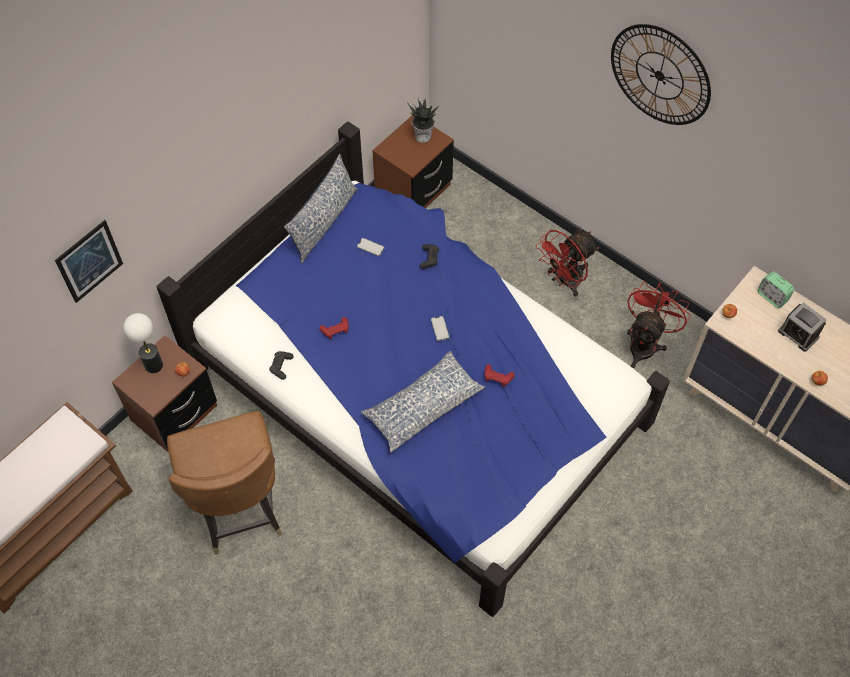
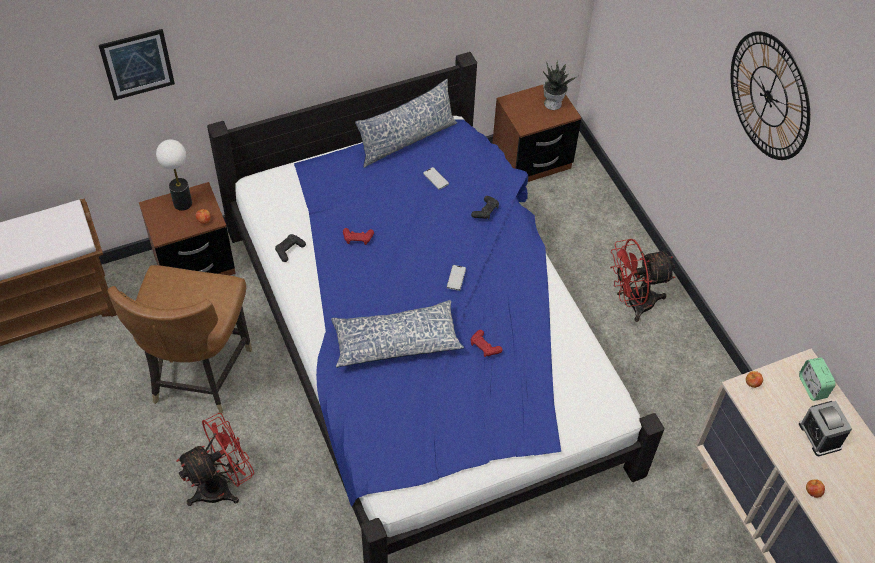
camera: 25 degrees right, 5 degrees down
(645, 343) = (682, 396): red fan -> red fan (222, 485)

